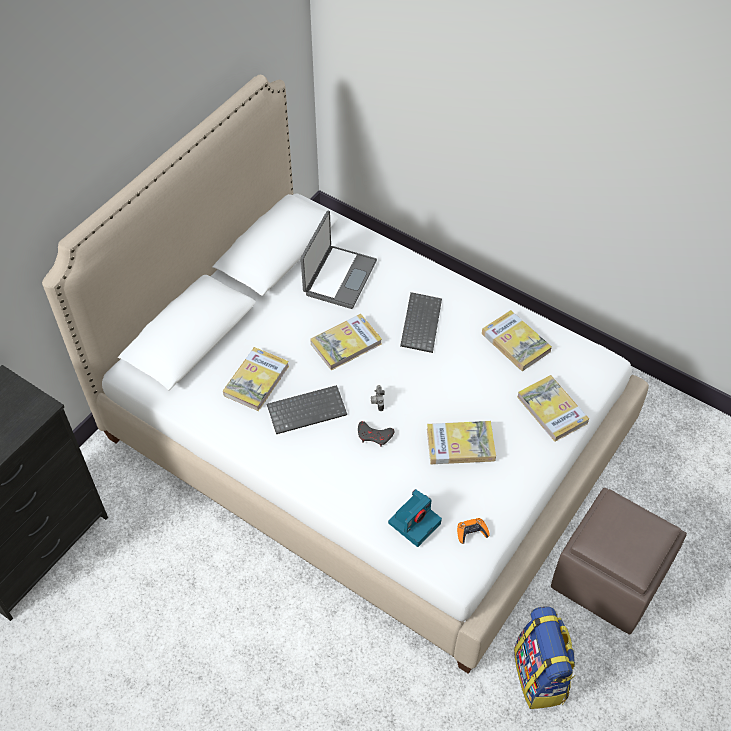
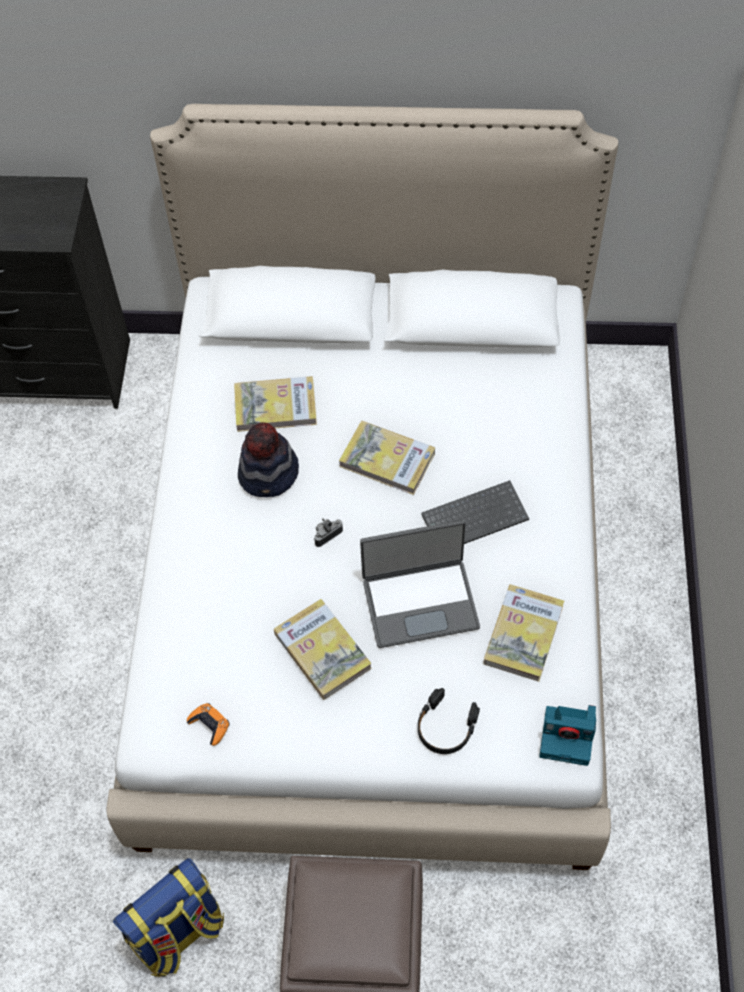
camera: 60 degrees right, 5 degrees up
(307, 409) = (269, 474): keyboard -> hat
(339, 277) = (480, 399): laptop -> laptop (420, 602)
(374, 435) = (277, 557): grey game controller -> none
(415, 522) = (186, 659): camera -> camera (568, 736)
(552, 410) = (445, 727): book -> black headphones

